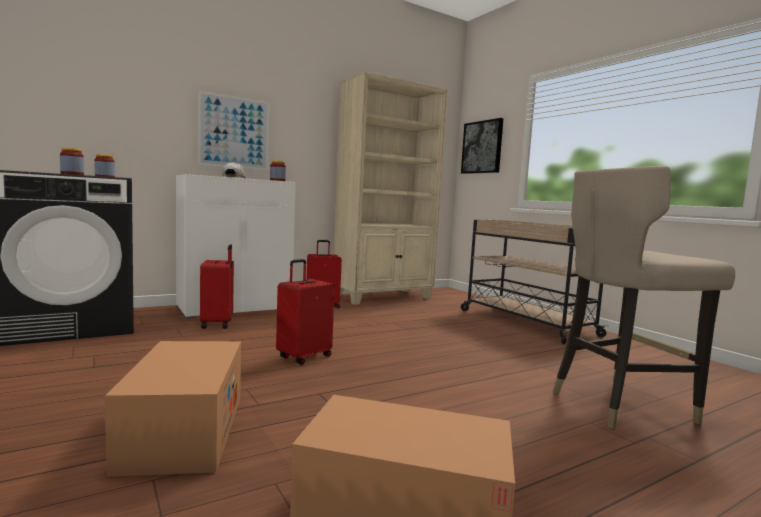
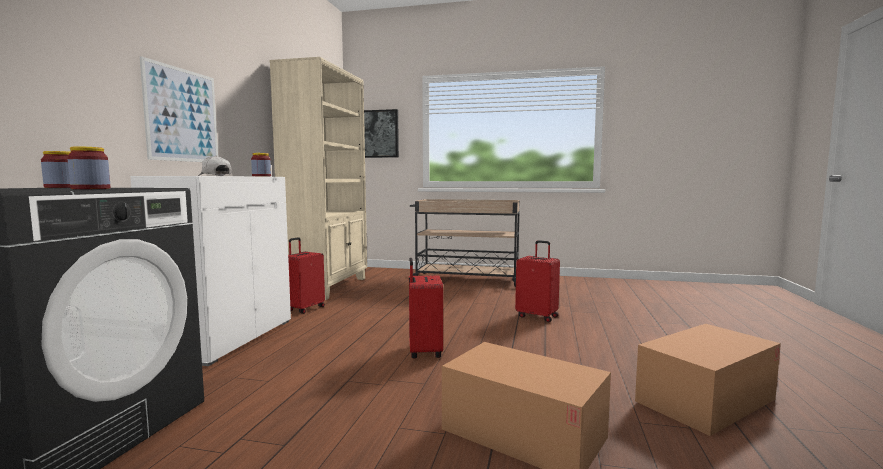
camera: 45 degrees left, 0 degrees up
(218, 324) = (263, 357): red suitcase -> red suitcase (537, 316)
(620, 404) = (615, 311): beige stool -> none

